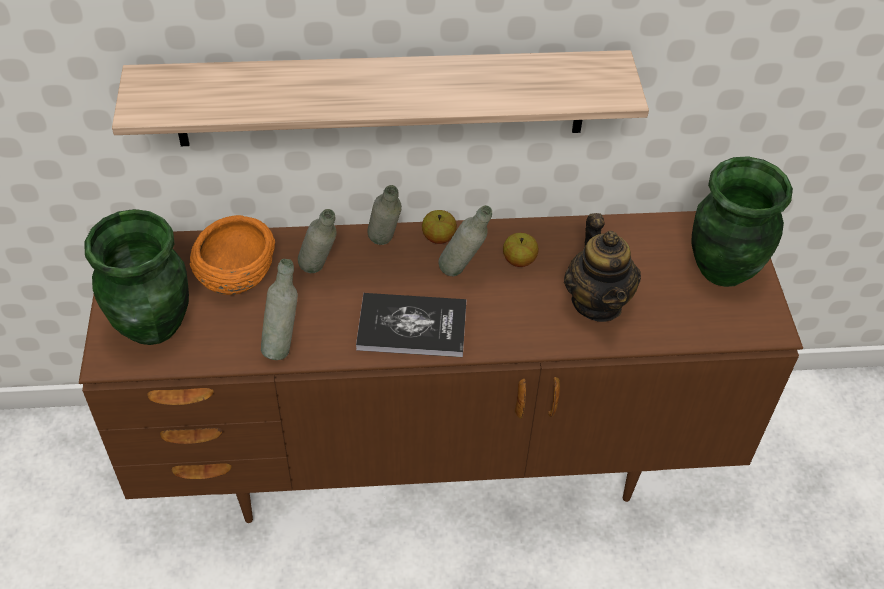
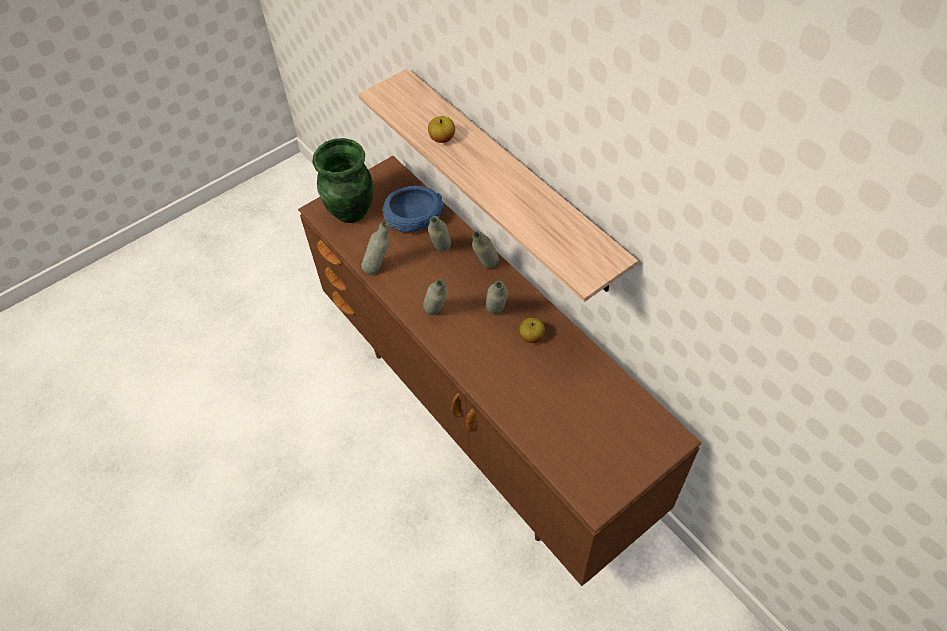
camera: 60 degrees right, 5 degrees up
(235, 269) = (413, 218): orange bowl -> blue bowl
(412, 326) = (437, 315): book -> grey bottle
(438, 237) = (514, 288): apple -> apple (442, 138)
(597, 302) = (532, 394): teapot -> none
(722, 268) = (623, 449): green vase -> none

